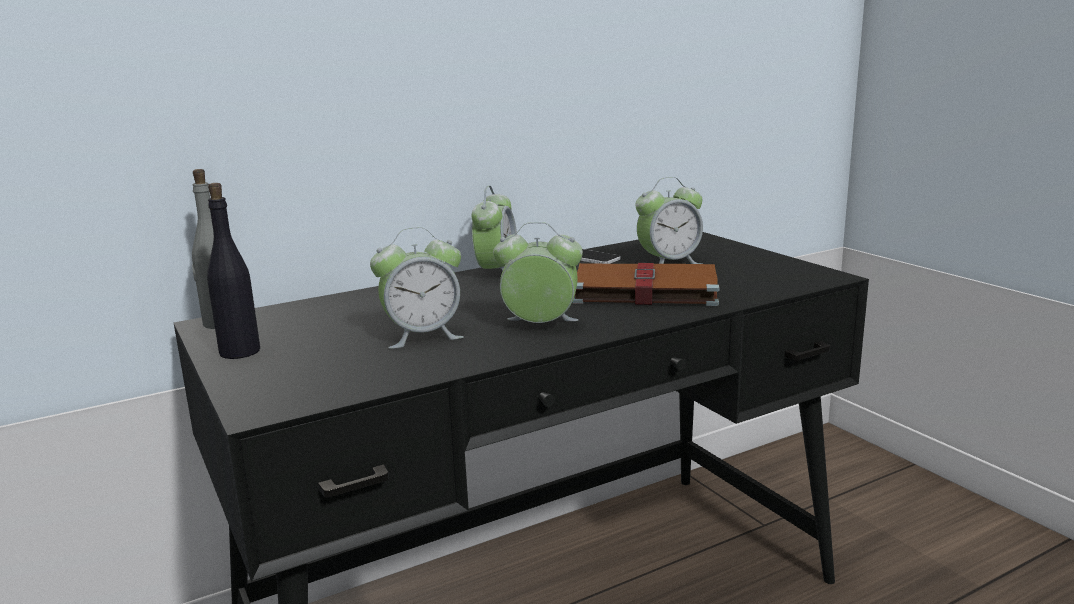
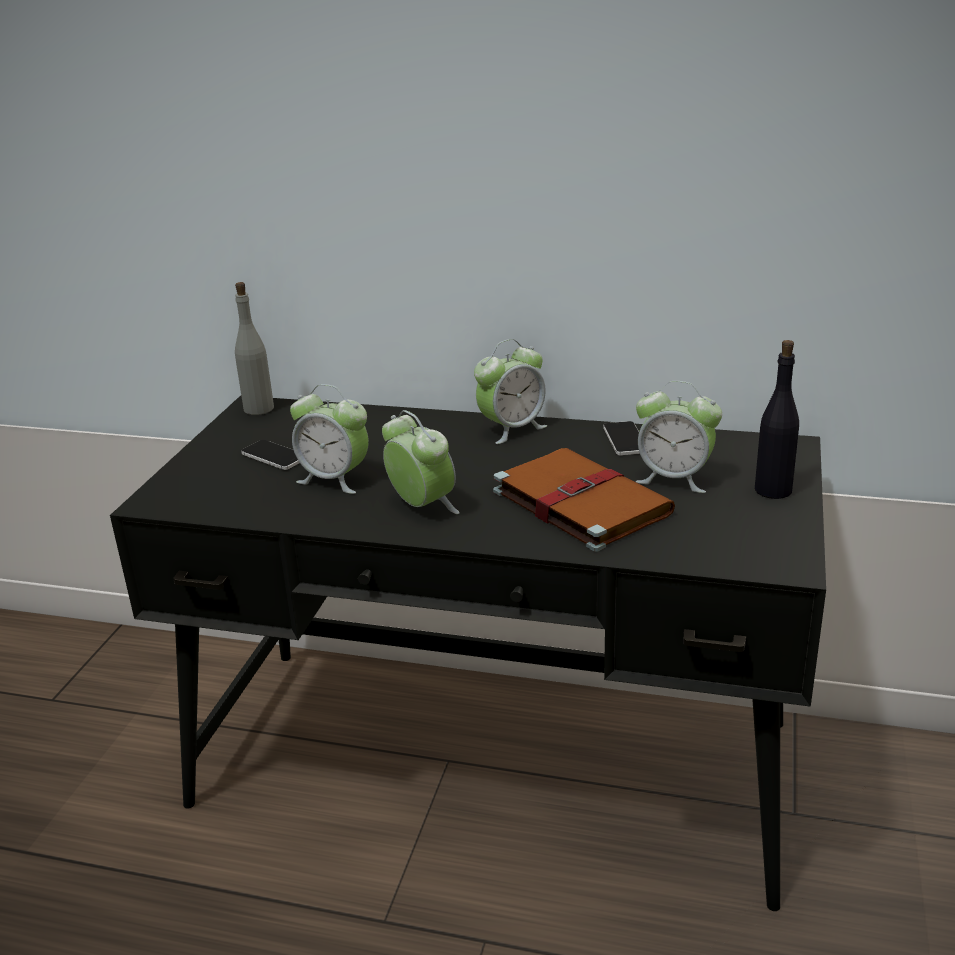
camera: 45 degrees right, 10 degrees up
(239, 352) = (222, 443): black bottle -> black bottle (772, 490)
(321, 342) = (274, 456): none -> phone

